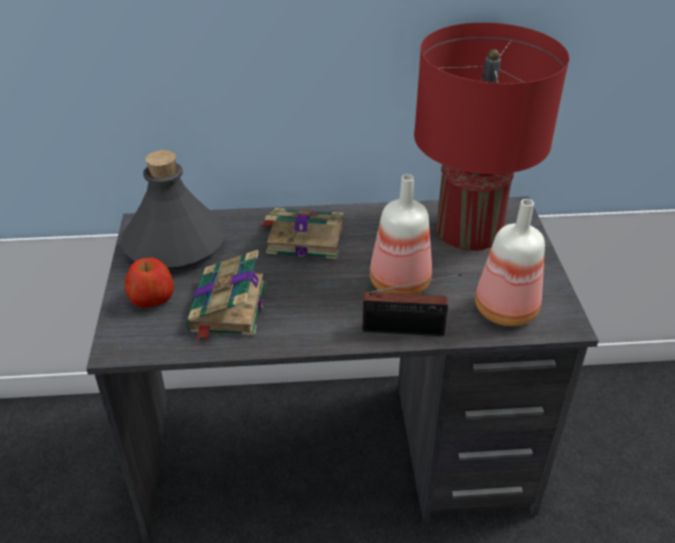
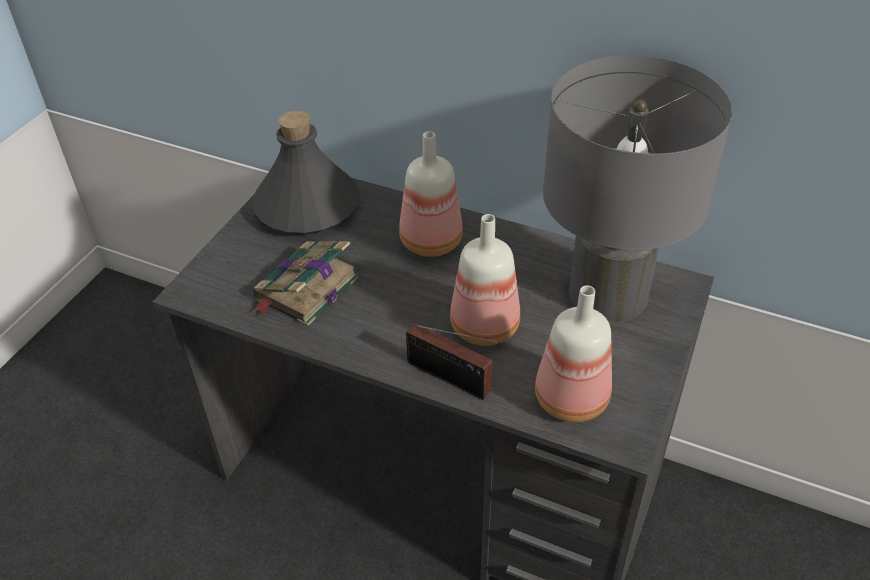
camera: 30 degrees right, 5 degrees up
(151, 298) = (248, 255): apple -> none
(303, 238) = (429, 242): book -> bottle
(468, 230) = (608, 293): red table lamp -> grey table lamp

